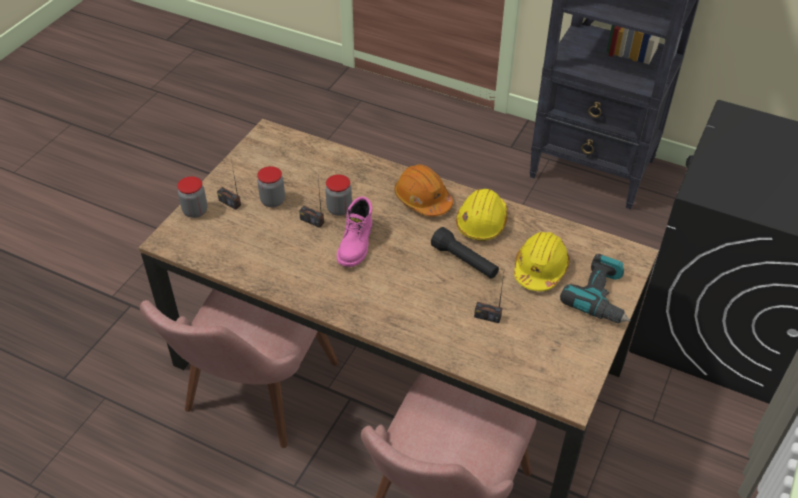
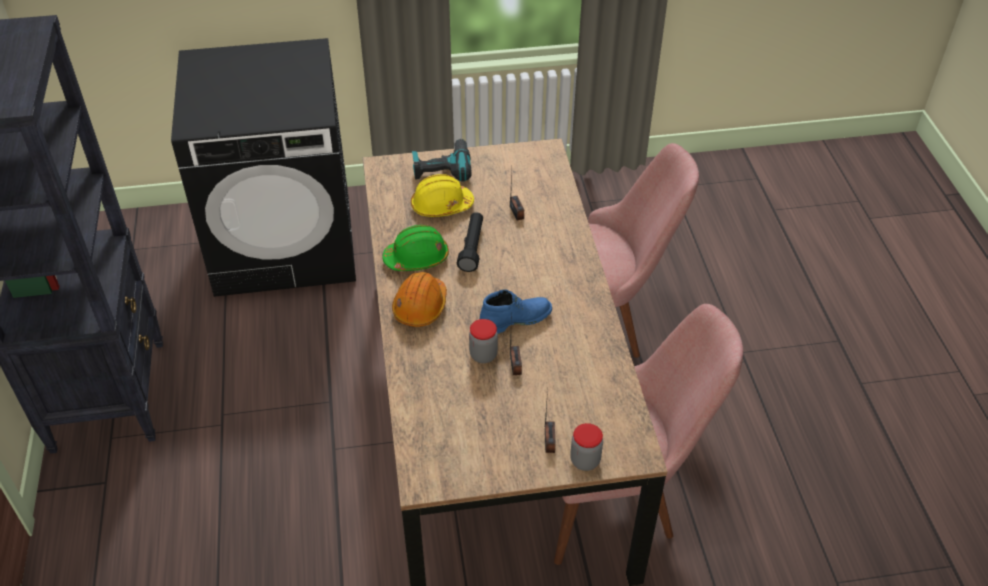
camera: 125 degrees left, 0 degrees up
(273, 201) = (517, 409): jar -> none
(356, 245) = (515, 319): pink boot -> blue boot
(481, 222) = (417, 258): yellow hard hat -> green hard hat

